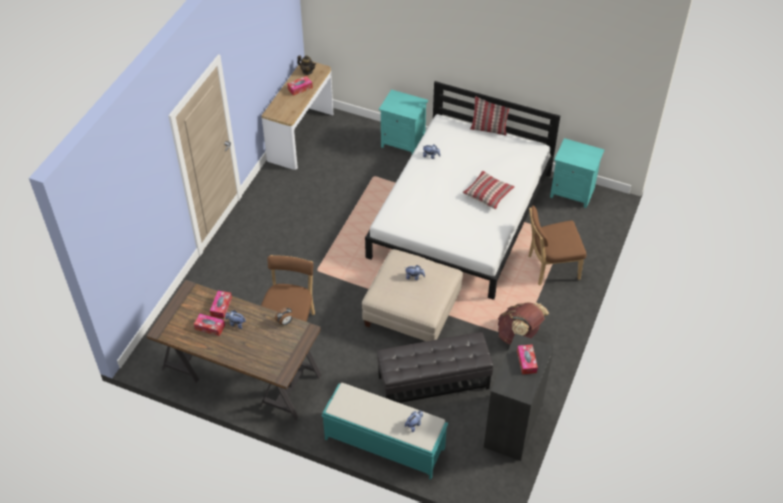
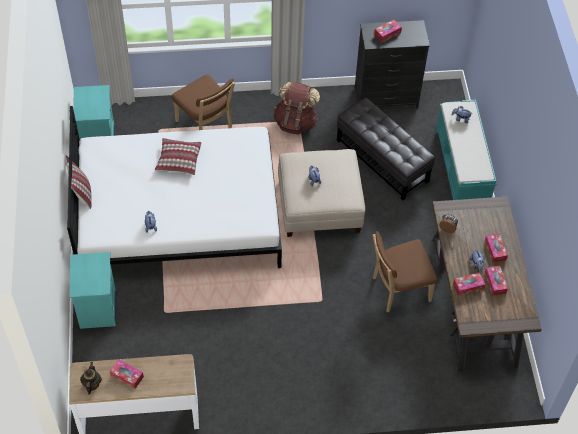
camera: 120 degrees left, 5 degrees up
(239, 344) = (495, 250): none -> tissue box

